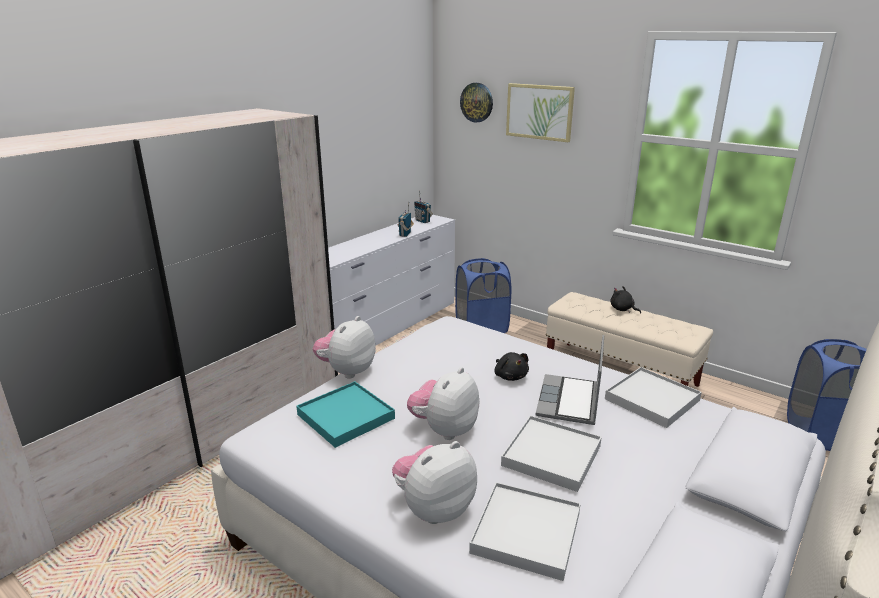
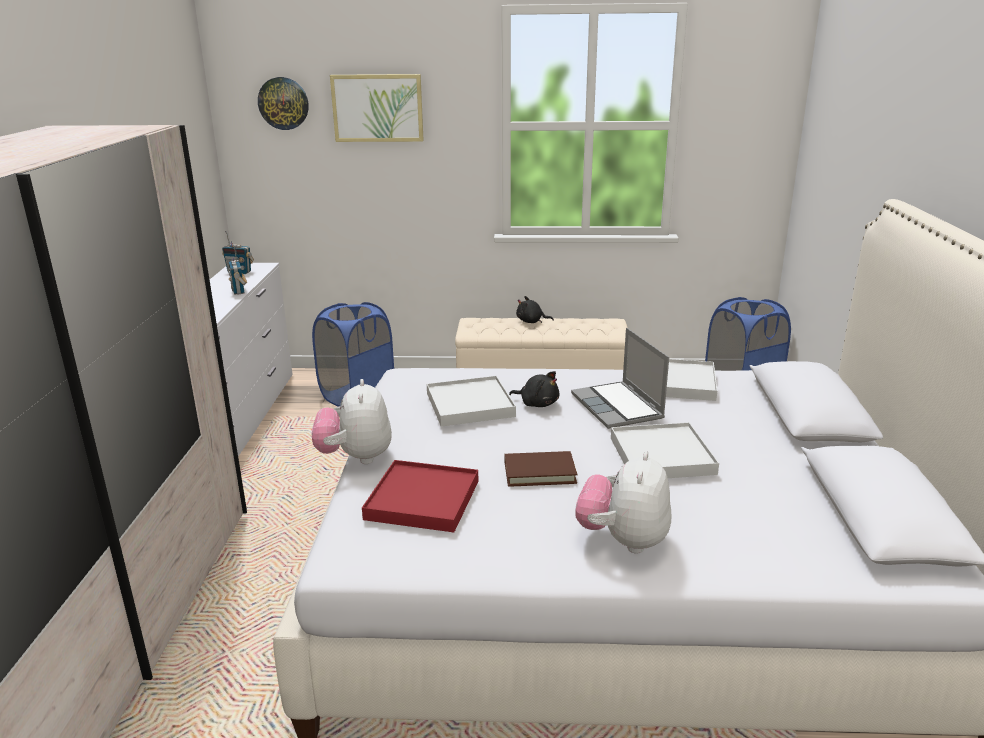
camera: 35 degrees left, 0 degrees up
(345, 416) = (422, 500): turquoise tray -> red tray
(444, 429) = (539, 472): plush toy -> brown book
(526, 533) = (720, 523): white tray -> white tray (470, 405)

